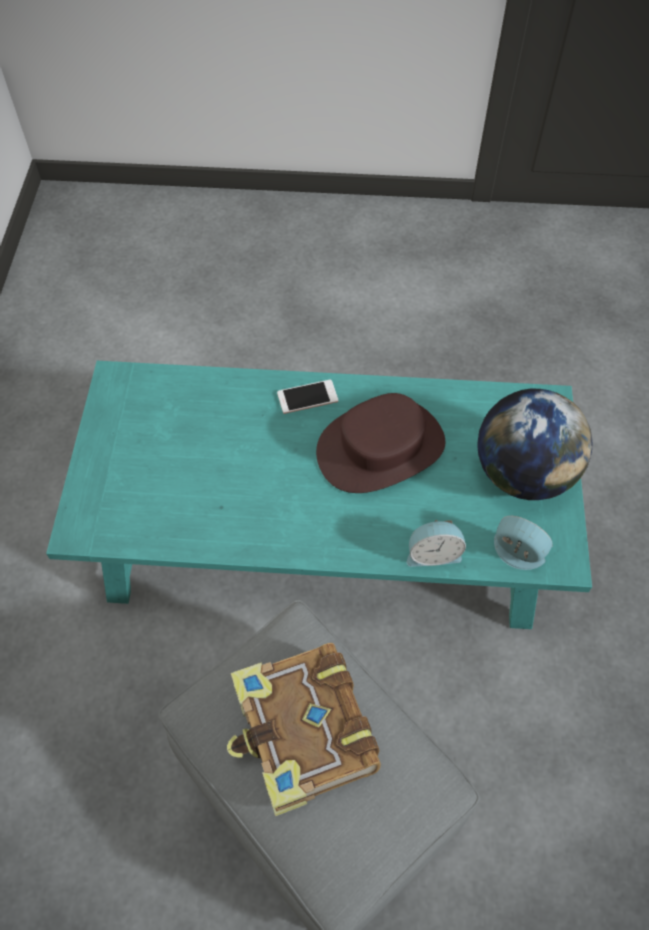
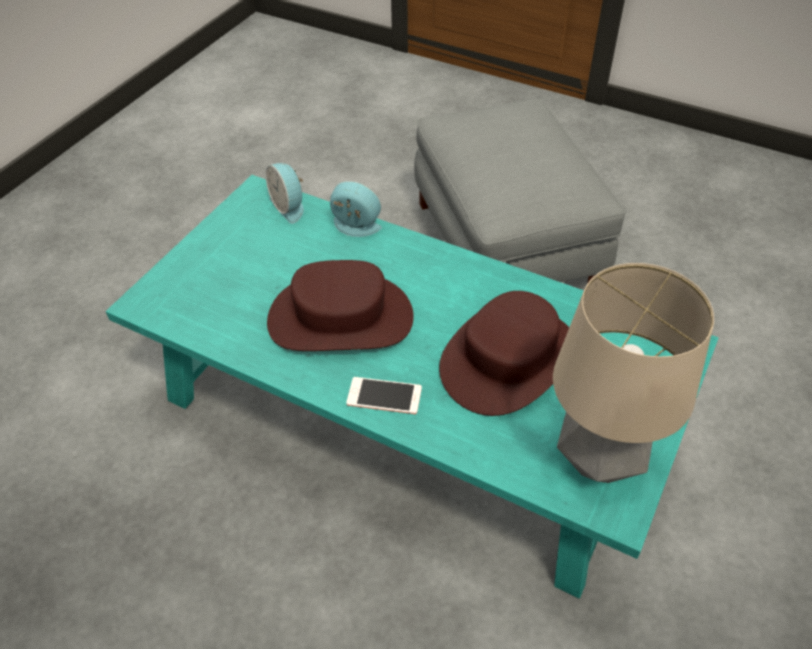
camera: 155 degrees left, 10 degrees down
(134, 407) = (598, 459): none -> table lamp
(224, 462) = (508, 359): none -> brown hat
(303, 734) = (521, 154): book -> none
(523, 473) = (228, 256): globe -> none

